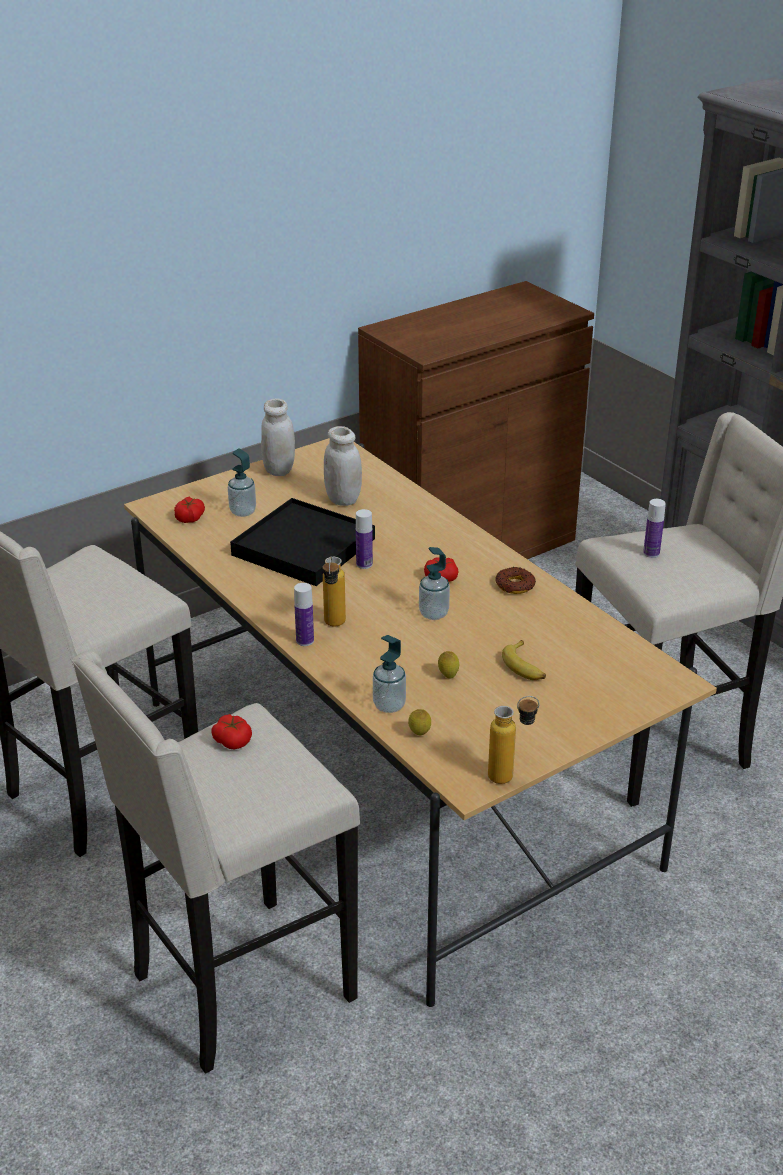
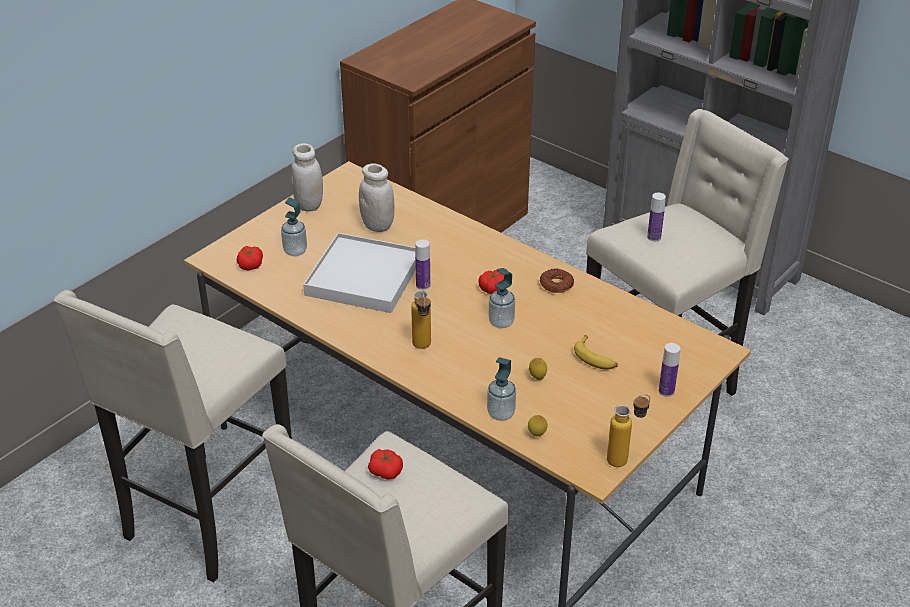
camera: 15 degrees left, 5 degrees up
(303, 547) = (364, 277): black tray -> white tray
(305, 641) = (404, 366): bottle -> bottle (666, 391)

